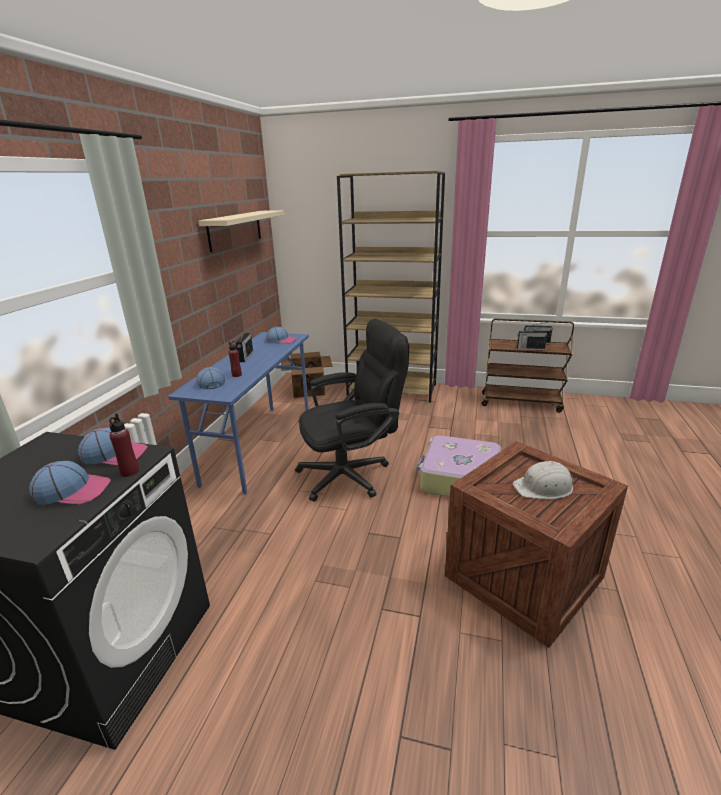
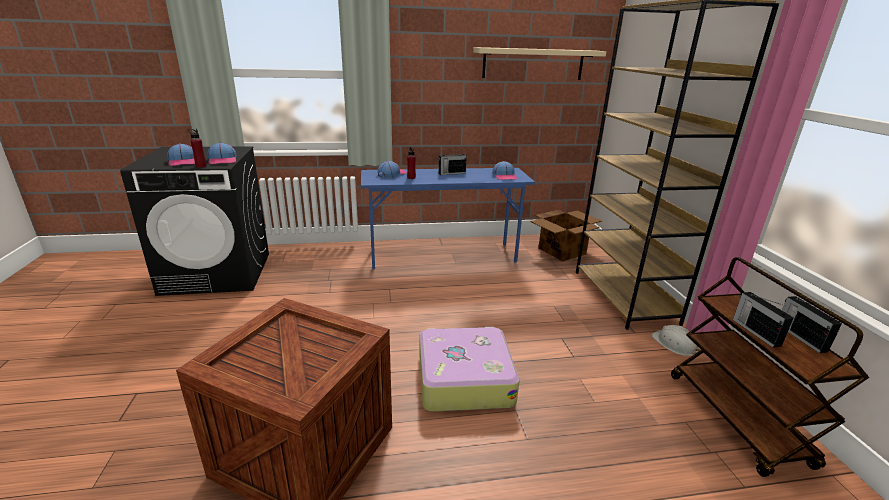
camera: 65 degrees right, 0 degrees up
(352, 474) = (429, 308): black office chair -> none
(544, 487) = (293, 355): white hard hat -> white hard hat (674, 344)

